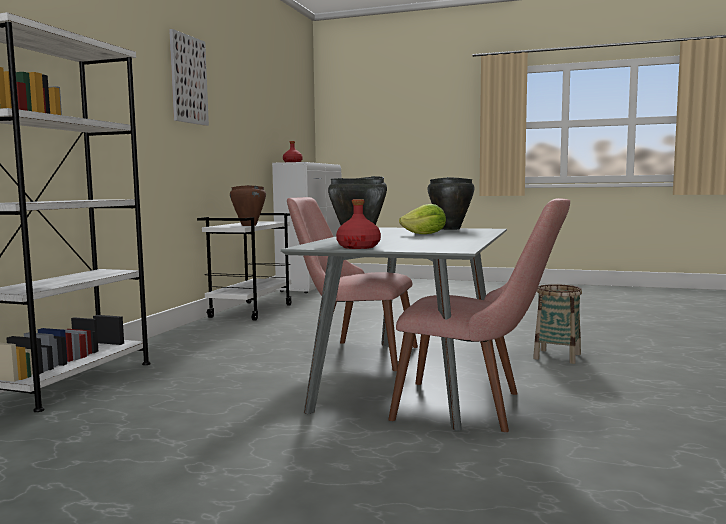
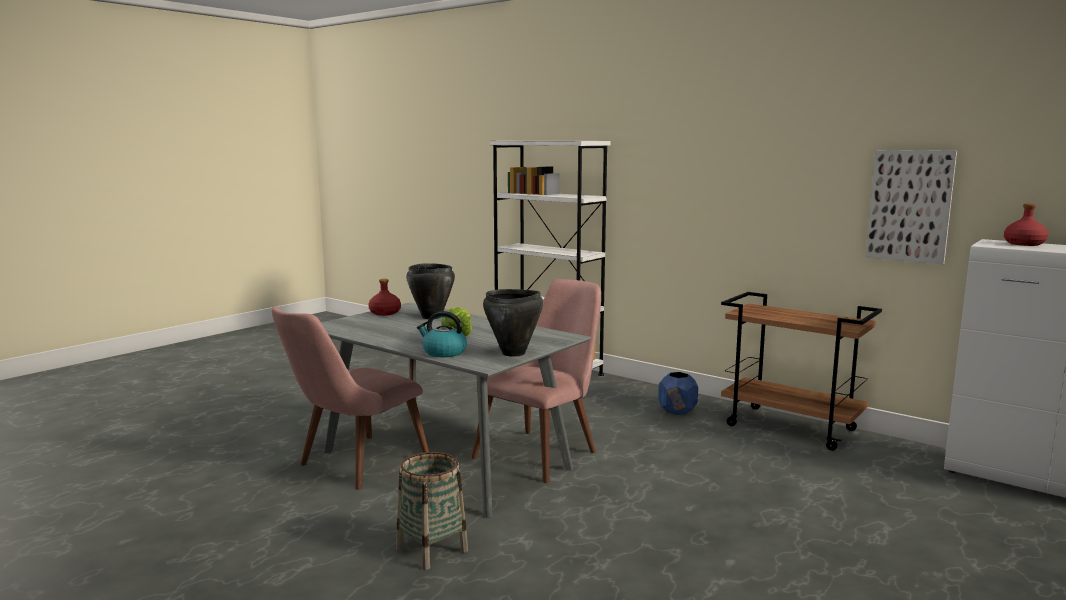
camera: 110 degrees right, 5 degrees up
(188, 79) = (763, 133): picture -> picture (909, 206)
(225, 331) = (677, 411): none -> blue planter
(248, 225) = (764, 315): brown cooking pot -> none
(251, 311) = (792, 428): white cart -> brown cart
(478, 233) = (443, 352): none -> kettle

